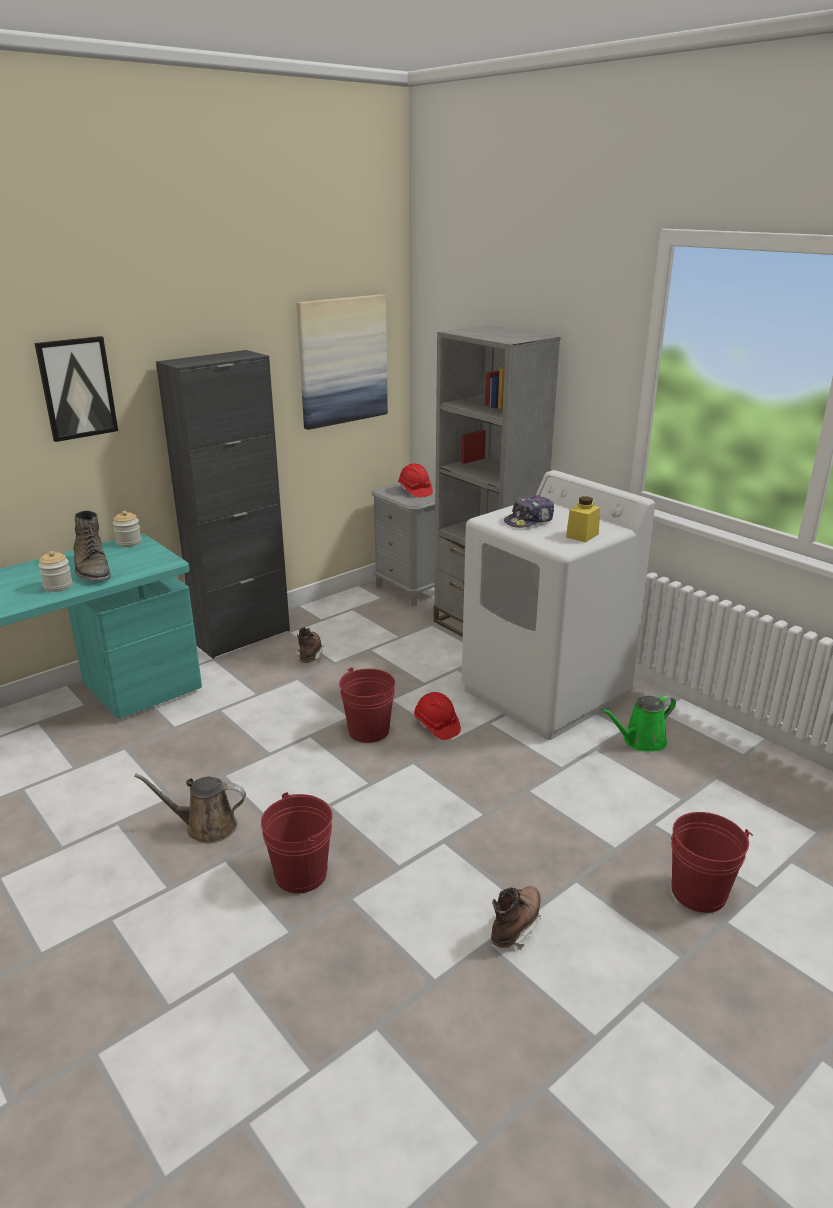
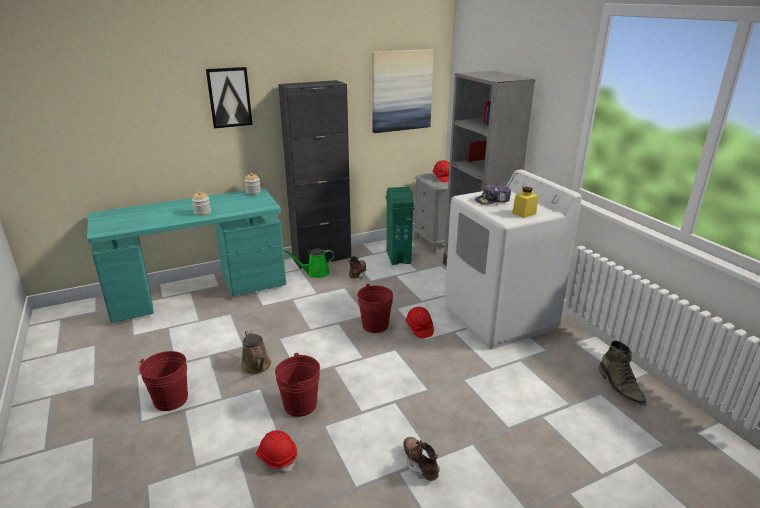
camera: 15 degrees right, 0 degrees up
(92, 569) = (225, 205): green boot -> green boot (620, 386)
(206, 827) = (257, 366): brown watering can -> brown watering can turned 135 degrees counterclockwise
(297, 962) = (277, 457): none -> red hard hat
(363, 620) = (398, 257): none -> green trash can
(515, 926) = (420, 465): brown boot -> brown boot turned 75 degrees counterclockwise
(641, 741) = (554, 360): green watering can -> green watering can (315, 273)
(698, 892) = (556, 469): red bucket -> red bucket (171, 399)

